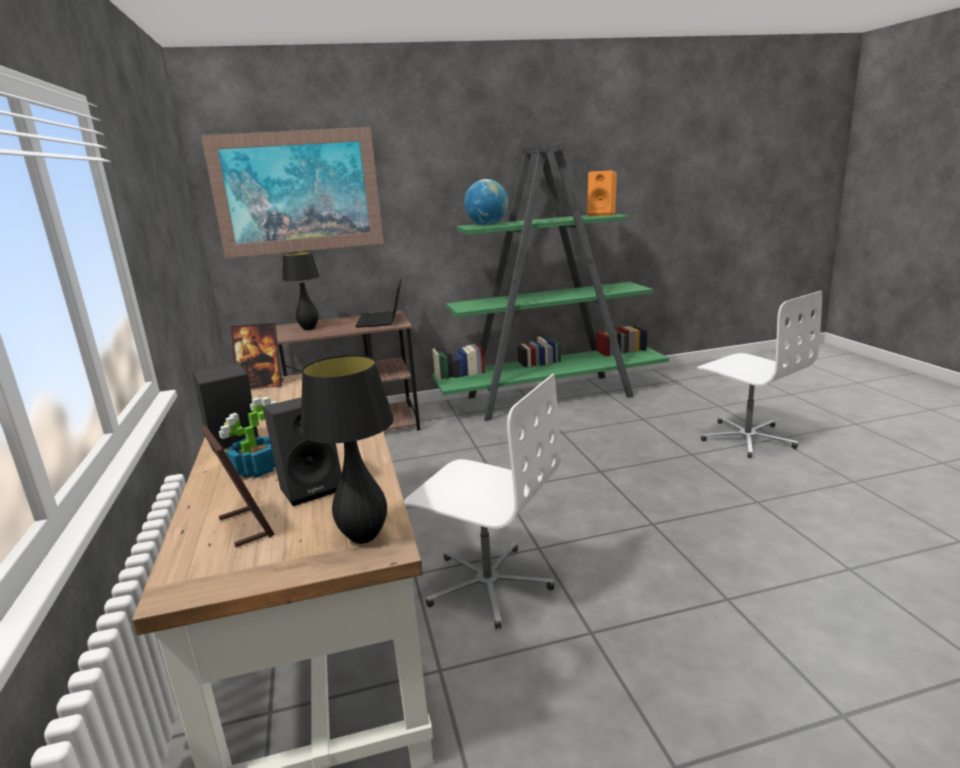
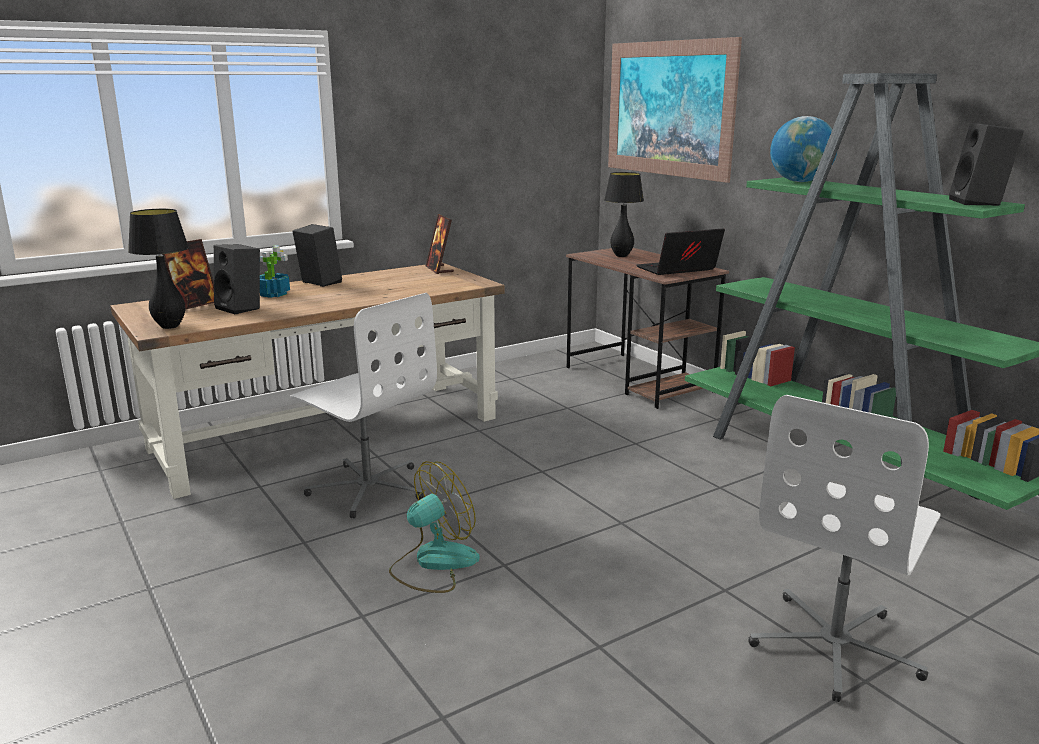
camera: 70 degrees right, 0 degrees up
(488, 584) = (368, 488): white office chair -> white office chair turned 60 degrees counterclockwise
(602, 214) = (979, 203): orange speaker -> black speaker
(645, 556) = (433, 563): none -> fan

